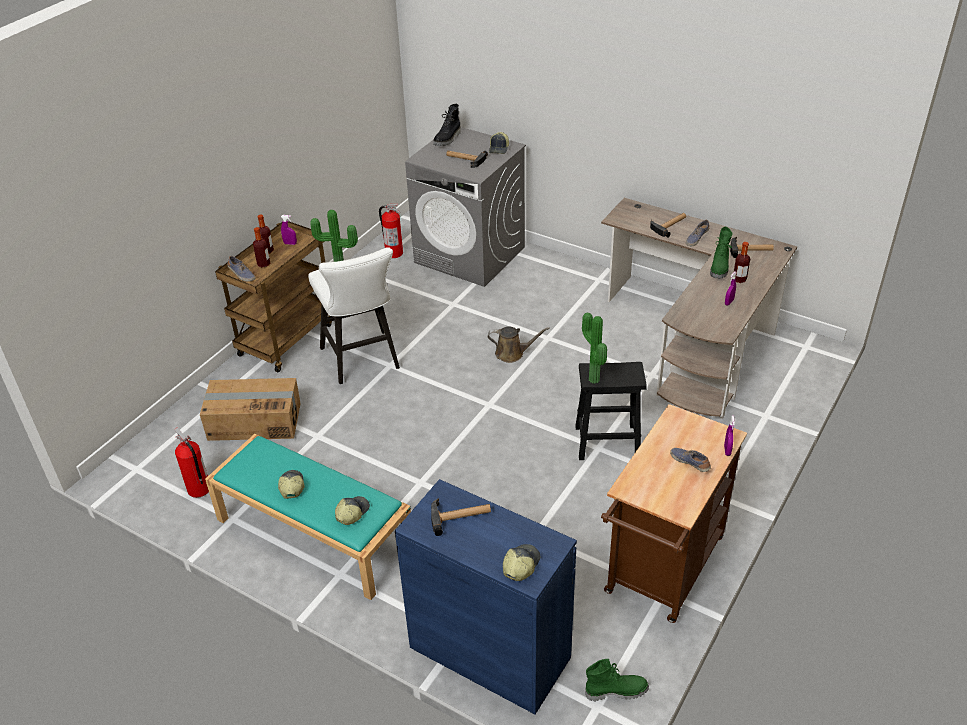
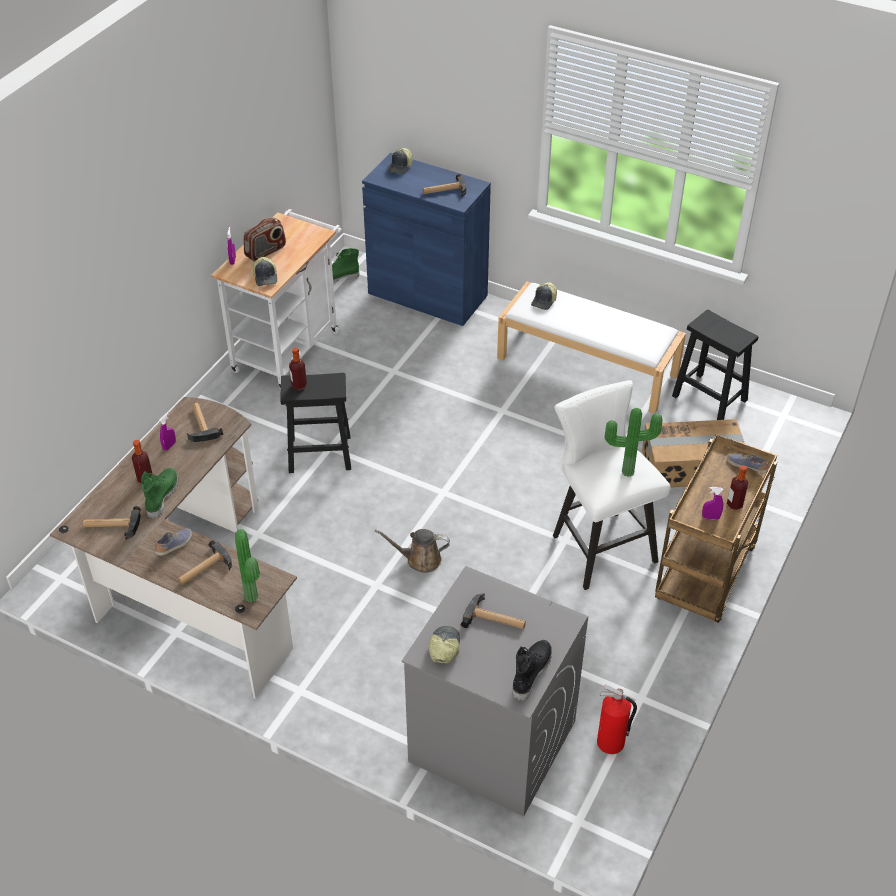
camera: 175 degrees right, 5 degrees up
(199, 490) = (710, 398): fire extinguisher -> black stool
(263, 264) = (728, 483): bottle -> bottle (299, 385)
(291, 486) = (603, 318): cap -> cap (266, 277)
(313, 533) = (588, 366): turquoise bench -> white bench
(592, 380) = (334, 378): potted plant -> potted plant (253, 596)
(661, 572) = (289, 346): brown cart -> white cart
(690, 463) = (265, 251): shoe -> radio
(707, 319) = (201, 424): none -> hammer

